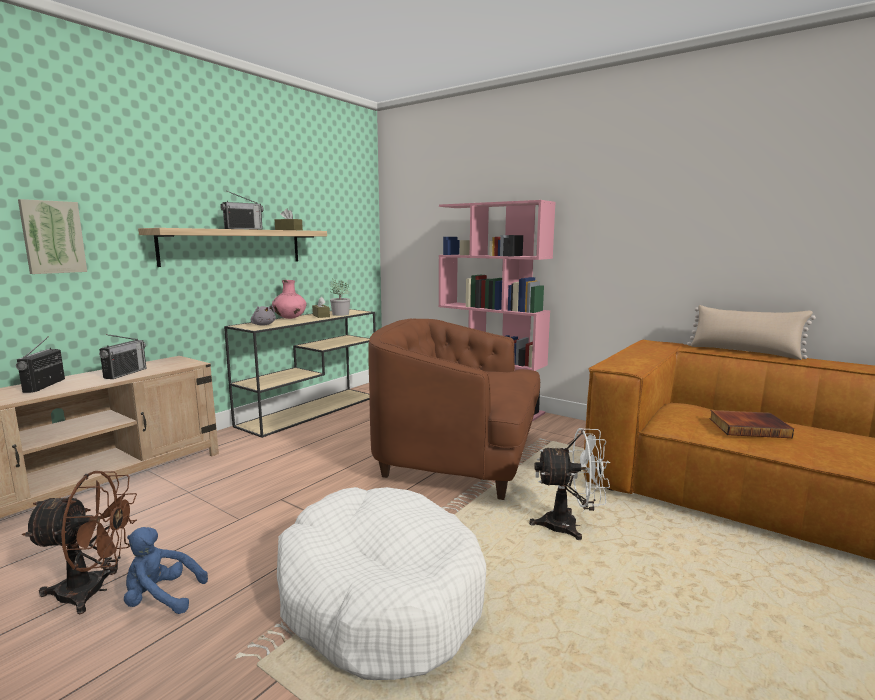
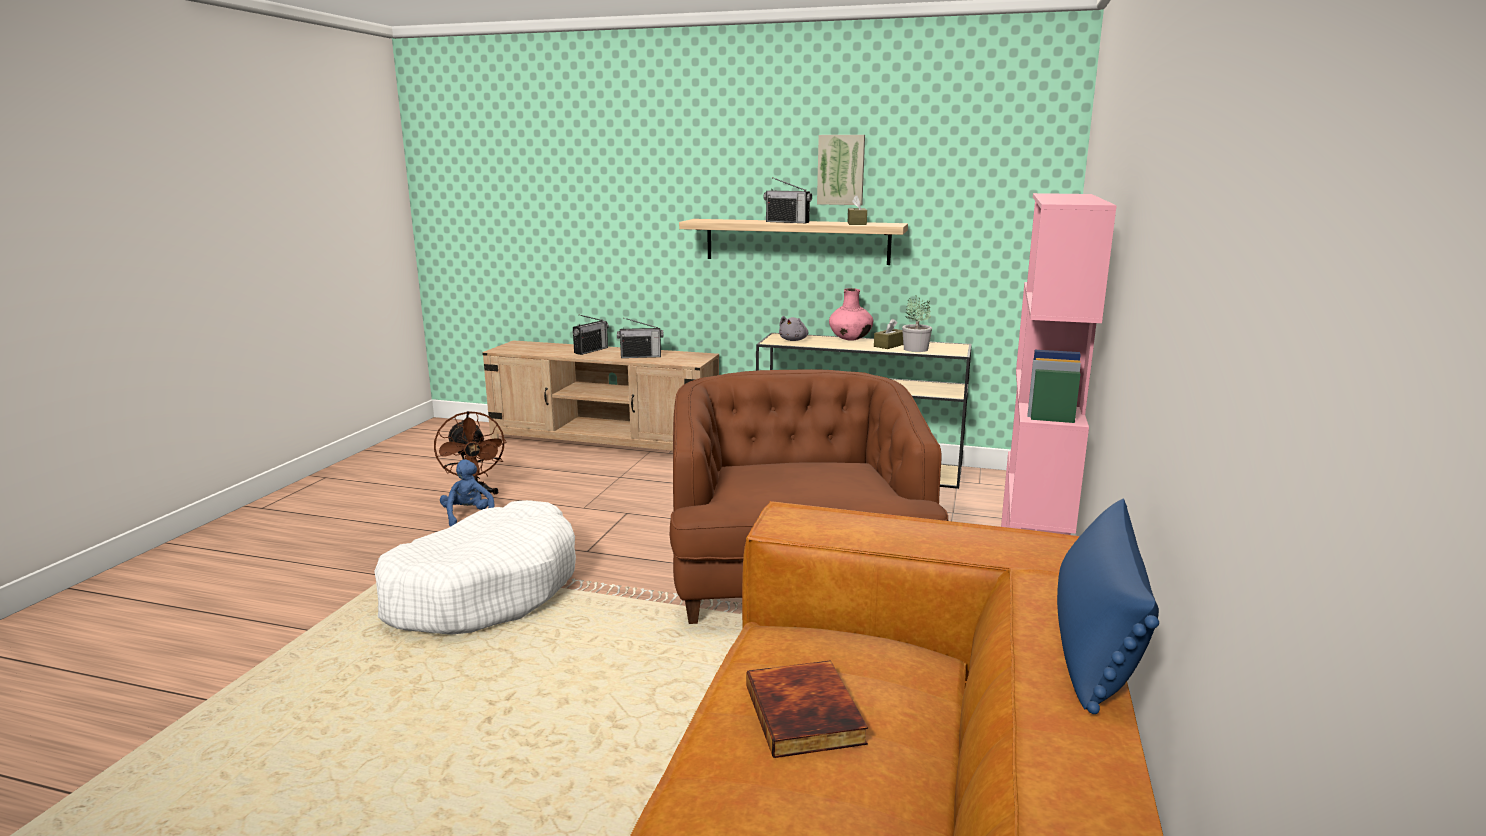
camera: 70 degrees right, 5 degrees up
(44, 386) = (591, 350): radio -> radio turned 150 degrees clockwise
(52, 237) = (625, 226): picture -> picture (841, 170)
(569, 526) = (646, 677): white fan -> none
(744, 352) = (1095, 641): beige pillow -> blue pillow

